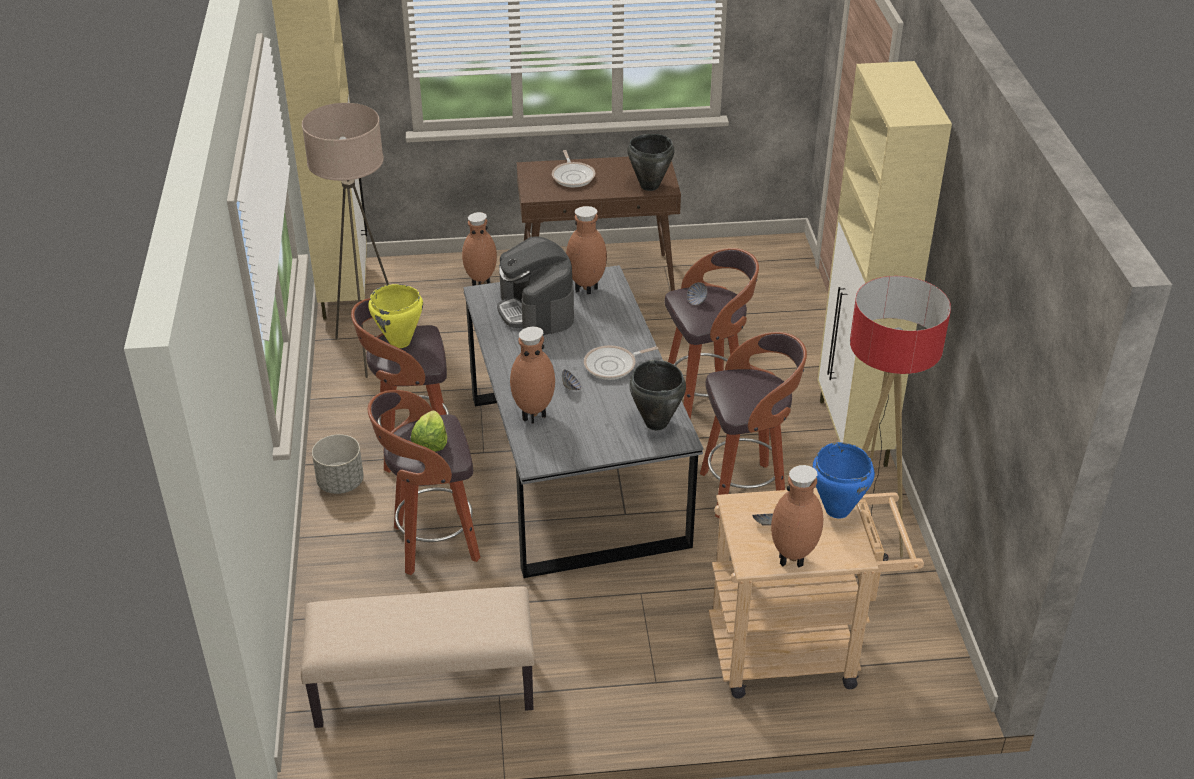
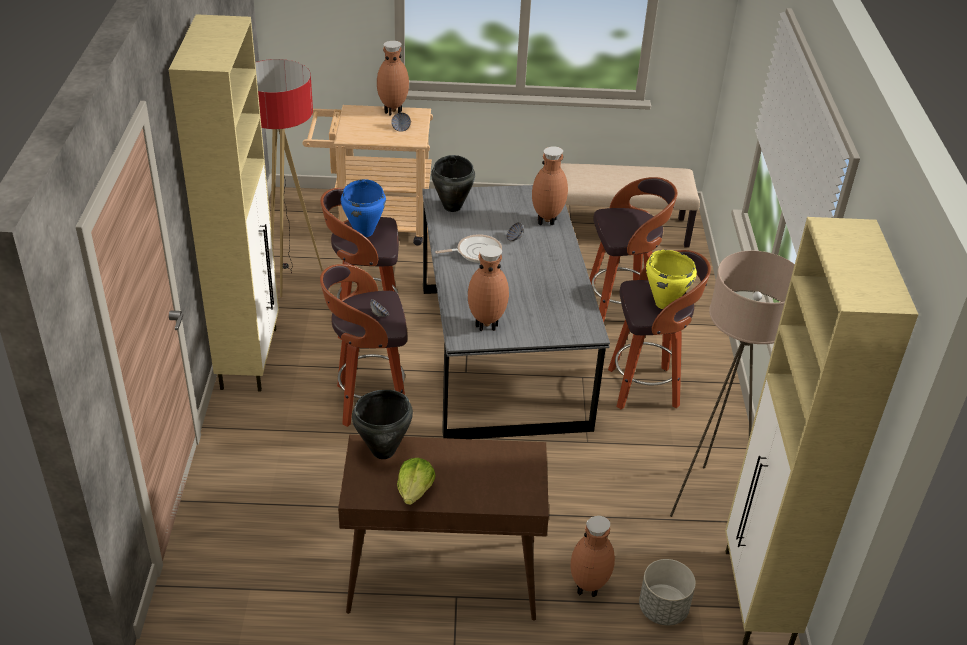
camera: 175 degrees left, 0 degrees up
(340, 482) = (704, 364): grey planter -> grey planter (663, 609)
(430, 442) = (627, 222): lettuce -> lettuce (415, 491)
(536, 310) = (537, 308): coffee machine -> none
(573, 176) = (476, 479): frying pan -> none
(837, 510) = (351, 130): blue cooking pot -> blue cooking pot (364, 232)

